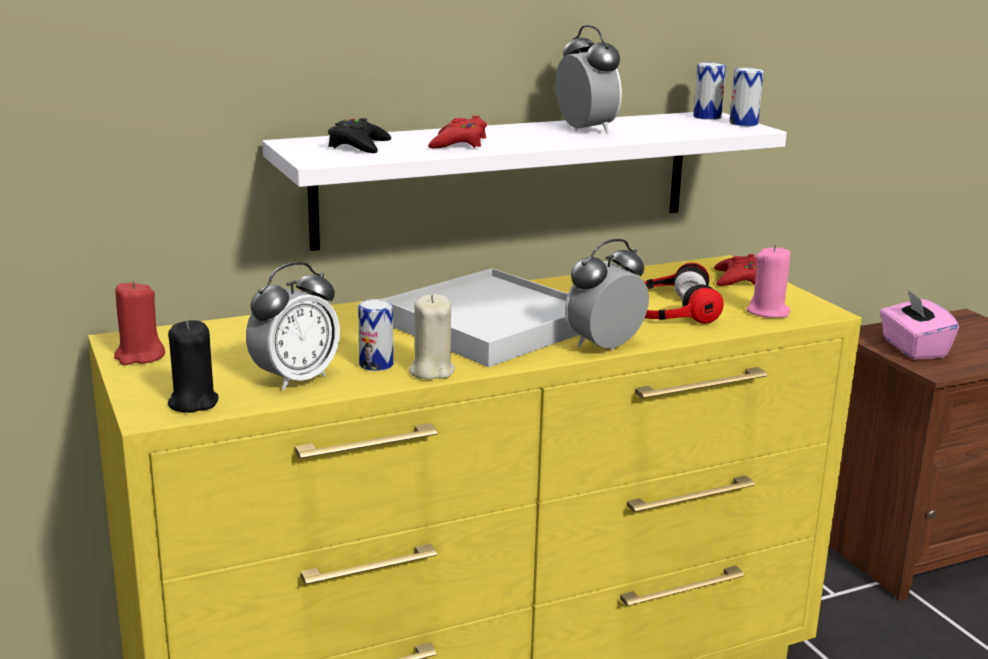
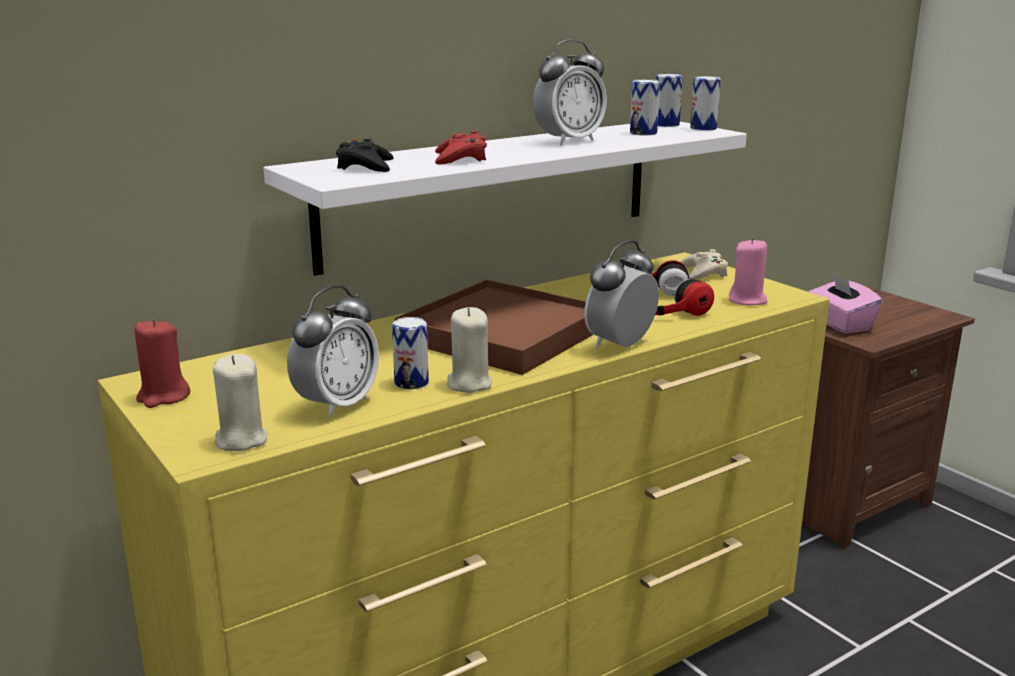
camera: 10 degrees left, 0 degrees up
(193, 402) = (241, 440): black candle -> beige candle
(489, 325) = (502, 334): white tray -> brown tray
(585, 130) = (569, 141): alarm clock -> alarm clock turned 90 degrees clockwise
(673, 125) = (643, 133): none -> can
(737, 278) = (703, 273): red game controller -> beige game controller

